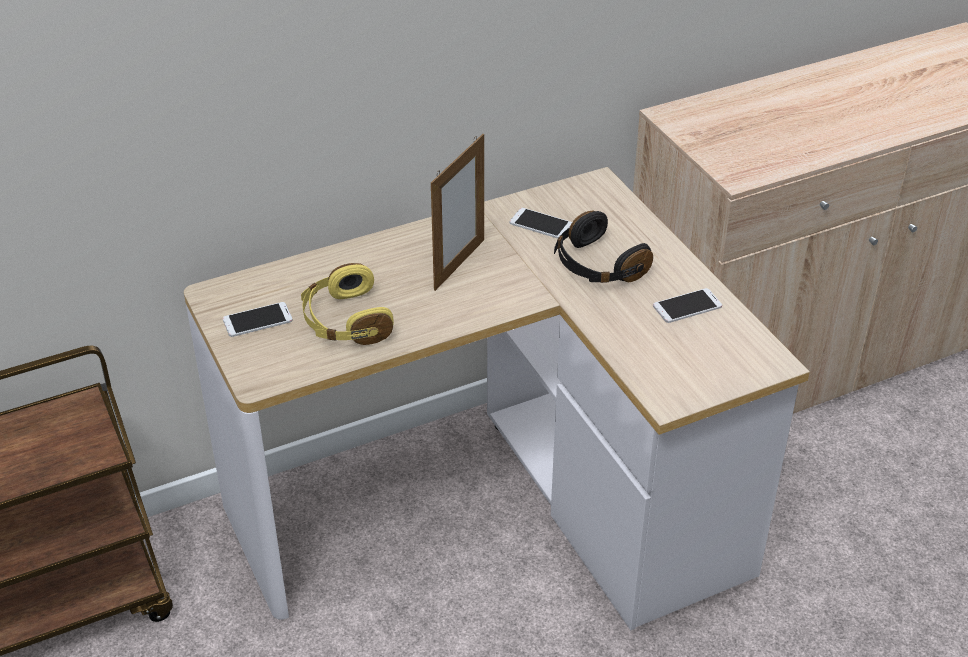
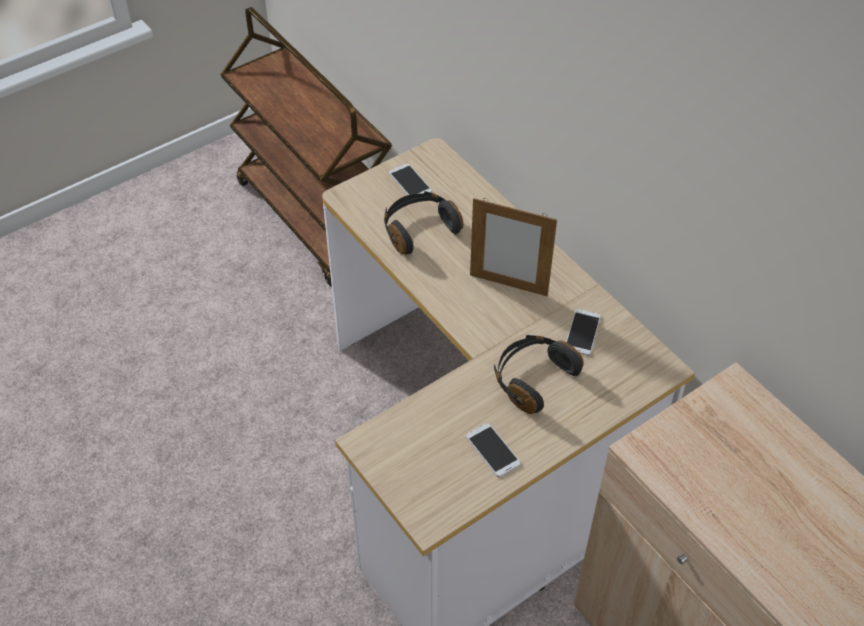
camera: 80 degrees right, 10 degrees up
(345, 321) = (419, 229): yellow headphones -> black headphones

